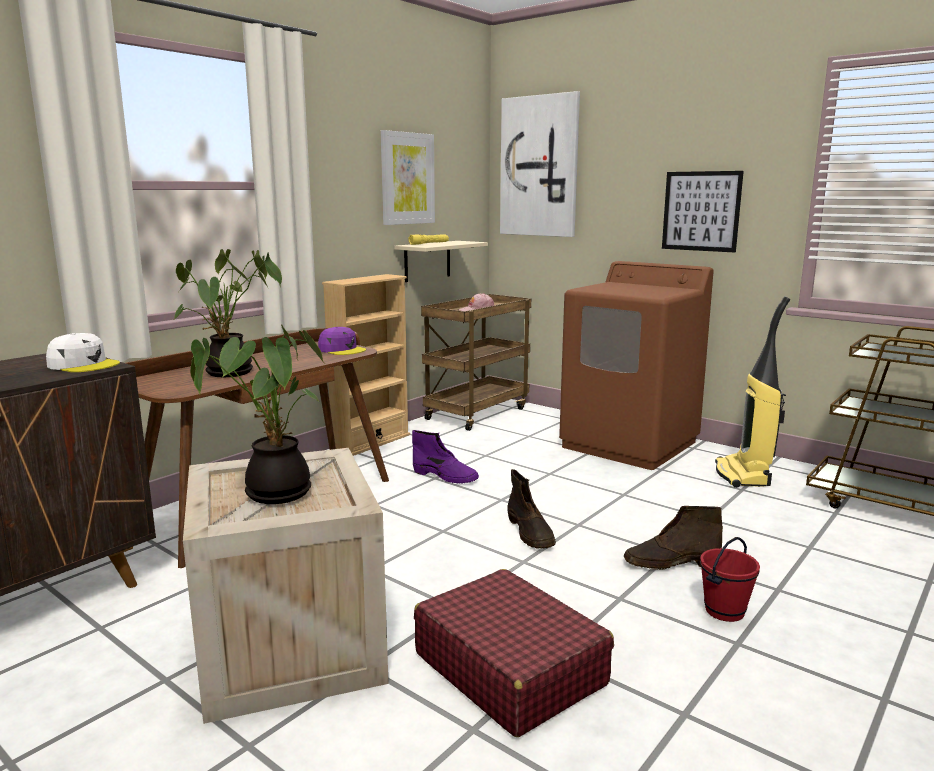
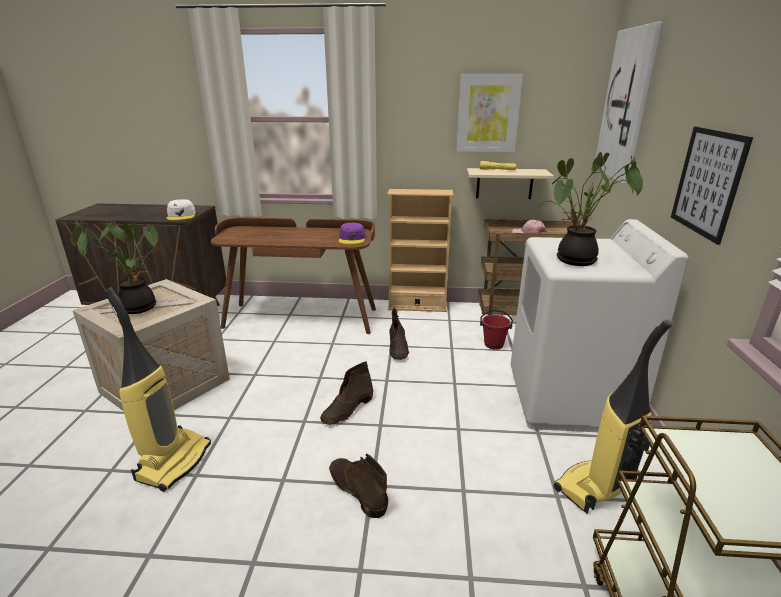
camera: 55 degrees right, 10 degrees up
(230, 373) = (268, 237): potted plant -> potted plant (575, 261)
(445, 476) = (398, 348): purple boot -> brown boot
(509, 668) = (173, 461): red suitcase -> vacuum cleaner
(630, 444) = (569, 399): brown washing machine -> white washing machine
(723, 611) = (298, 542): red bucket -> red bucket (493, 344)

